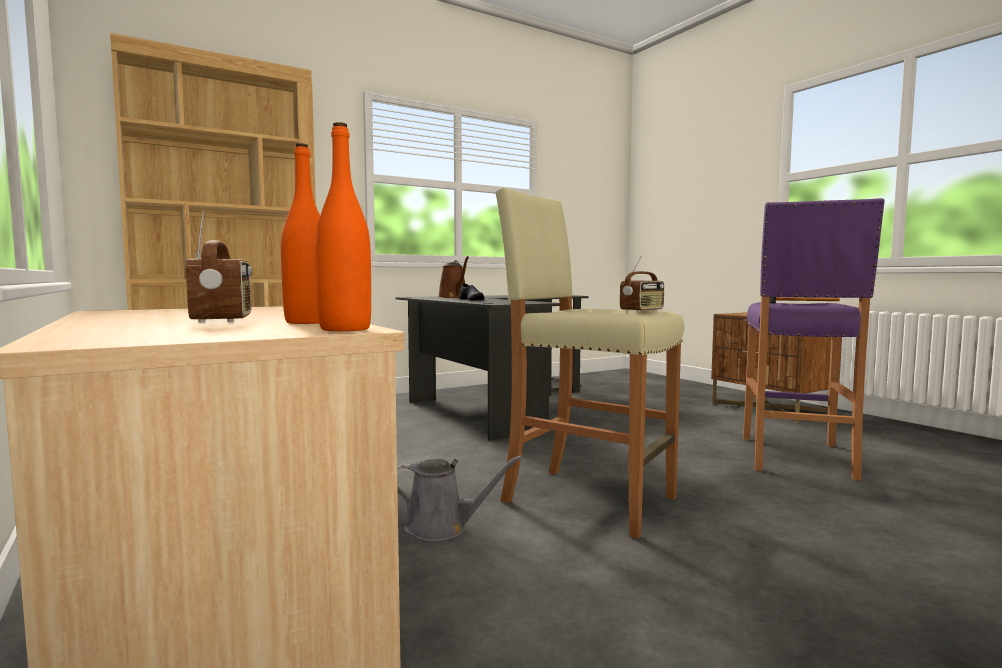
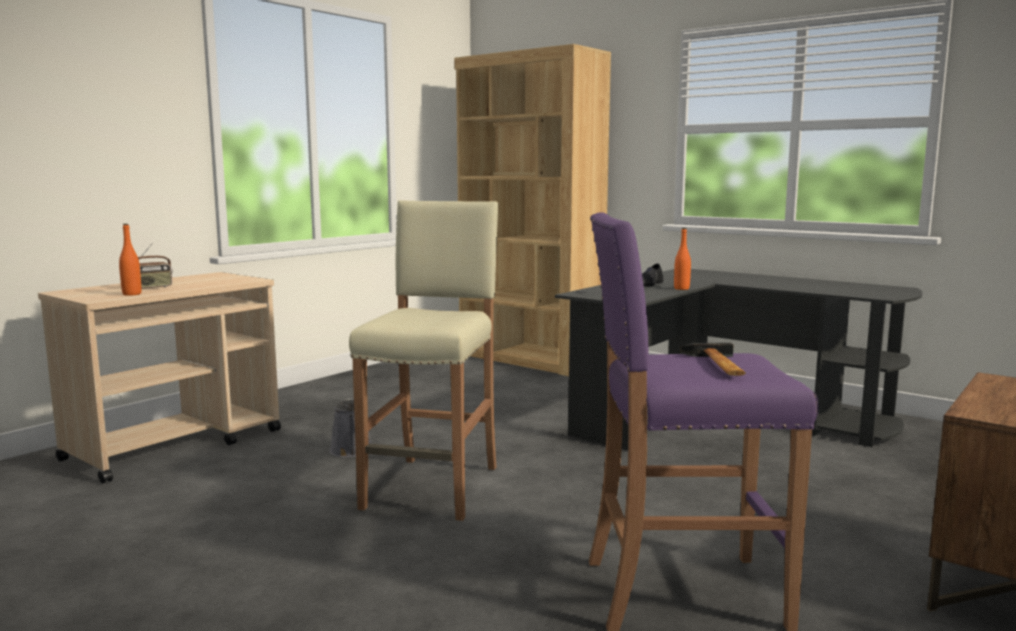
camera: 70 degrees right, 5 degrees up
(345, 329) = (94, 299): orange bottle -> orange bottle (681, 288)
(454, 297) = (702, 277): brown watering can -> none
(642, 310) = (431, 323): radio -> none

